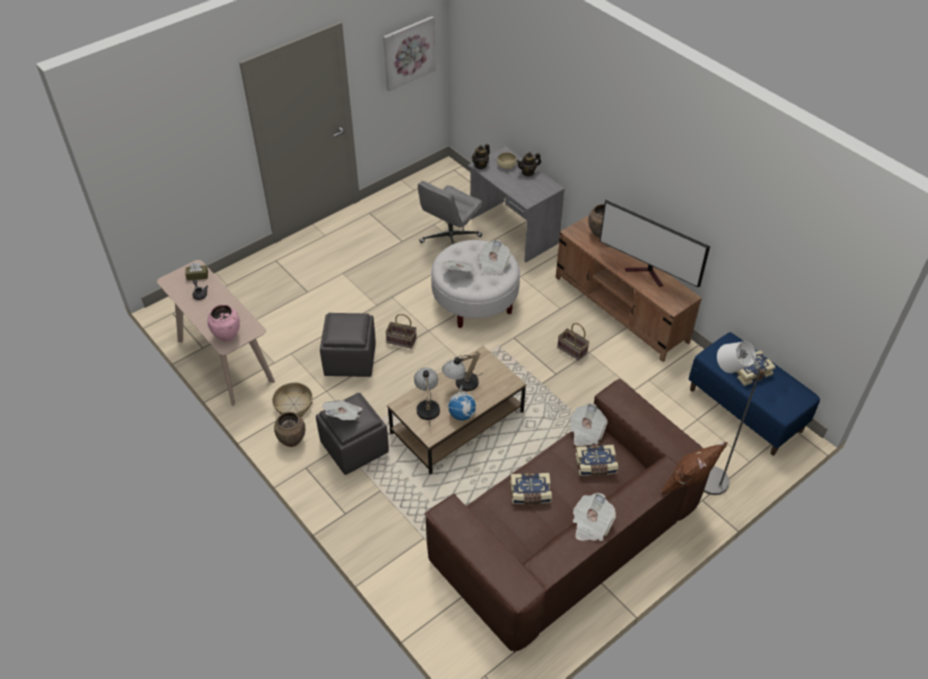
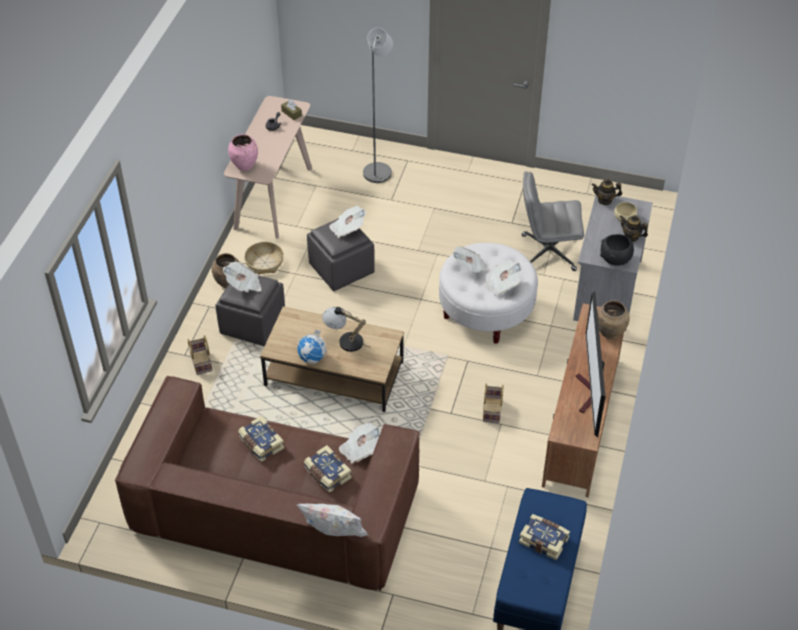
camera: 55 degrees right, 0 degrees up
(400, 341) = (391, 288): basket -> basket (200, 362)
(408, 53) = (629, 53): picture -> none
(427, 405) = (303, 331): table lamp -> none
(542, 191) = (615, 259): none -> black bowl
(591, 524) = (235, 487): newspaper -> newspaper (347, 228)
(689, 484) = (334, 537): brown pillow -> white pillow
(706, 476) = (424, 586): grey floor lamp -> grey floor lamp (379, 169)

